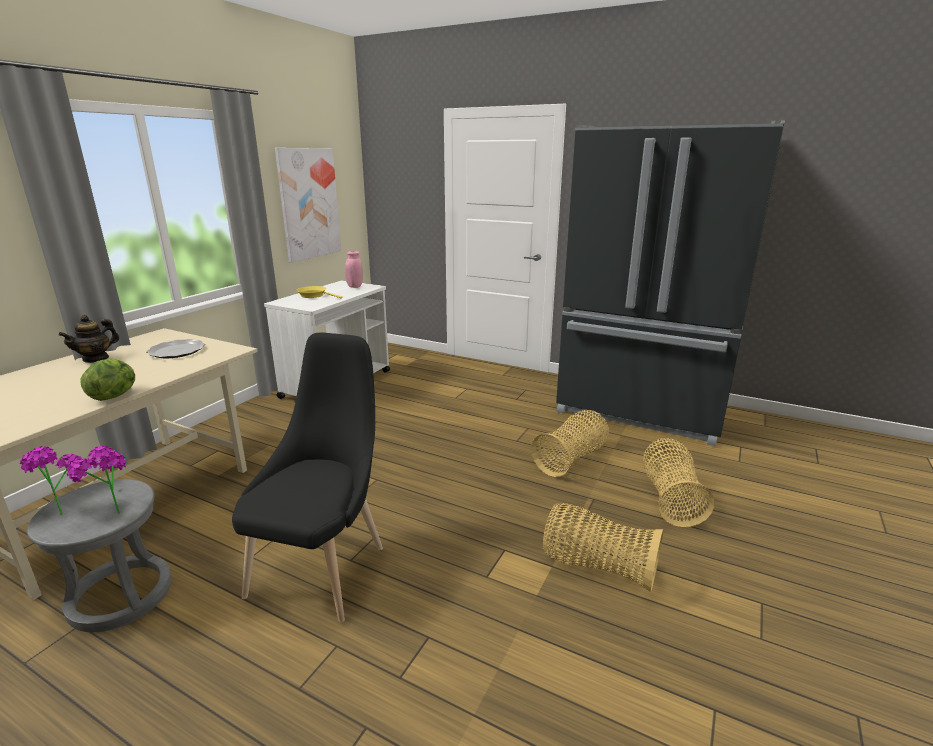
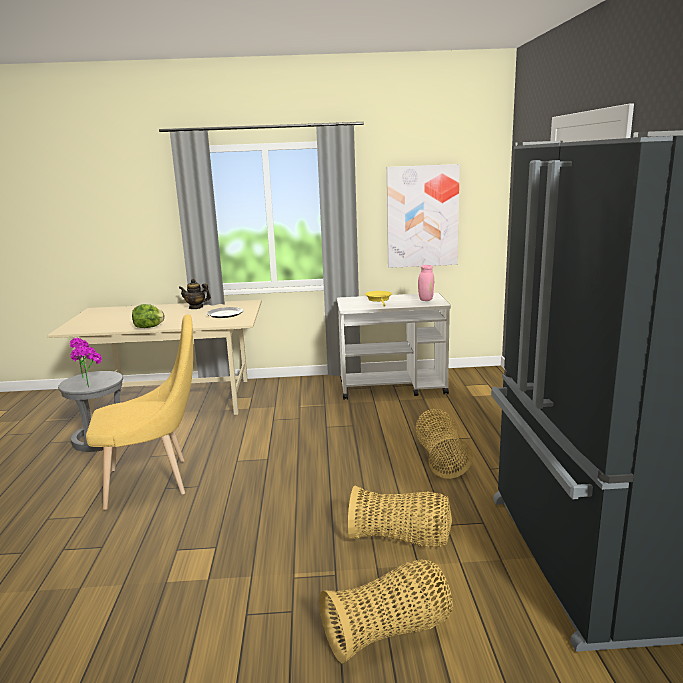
camera: 60 degrees right, 5 degrees down
(324, 565) = (154, 482): black chair -> yellow chair
(597, 566) = (223, 605): basket -> basket (441, 458)

